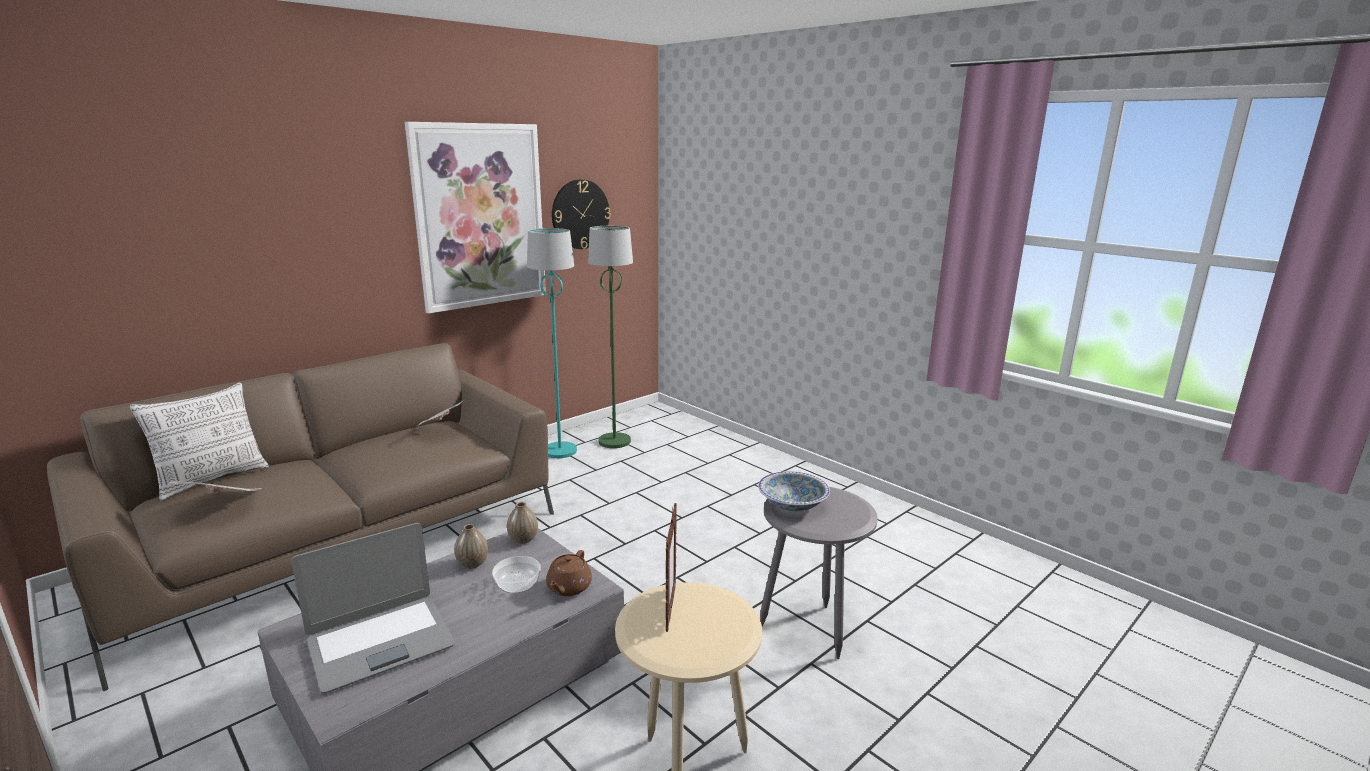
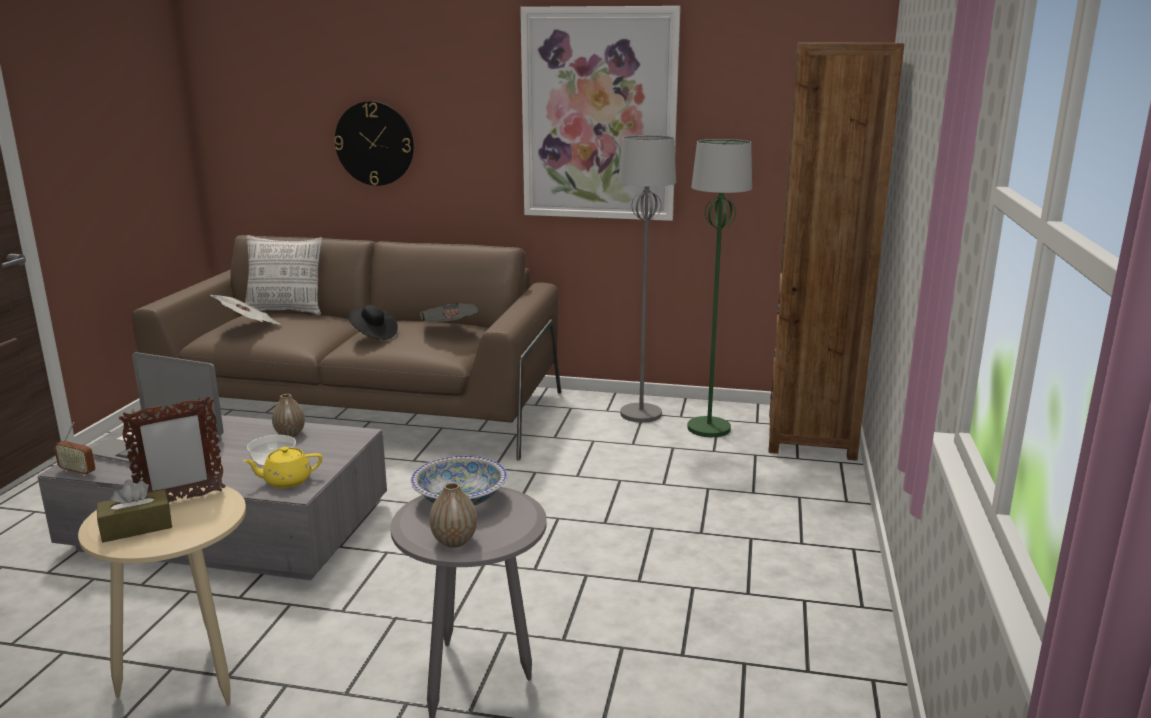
camera: 55 degrees right, 0 degrees up
(361, 708) = (78, 472): none -> radio
(385, 459) = (373, 334): none -> black hat
(523, 539) = (348, 437): vase -> vase (454, 541)
(560, 451) = (641, 414): turquoise floor lamp -> grey floor lamp
(568, 588) = (286, 481): brown teapot -> yellow teapot
(580, 214) = (740, 124): wall clock -> wall clock (374, 143)
(669, 422) = (811, 436): none -> brown bookcase
(703, 640) = (136, 527): none -> brown tissue box

